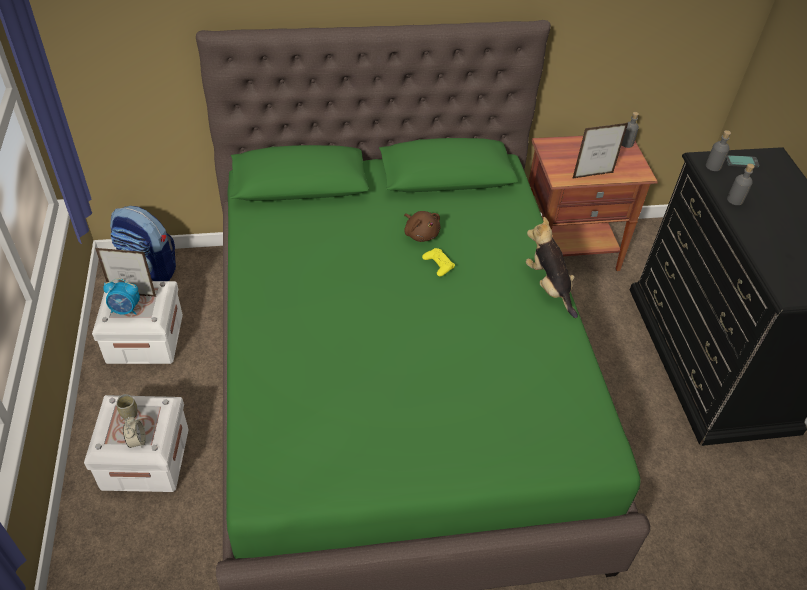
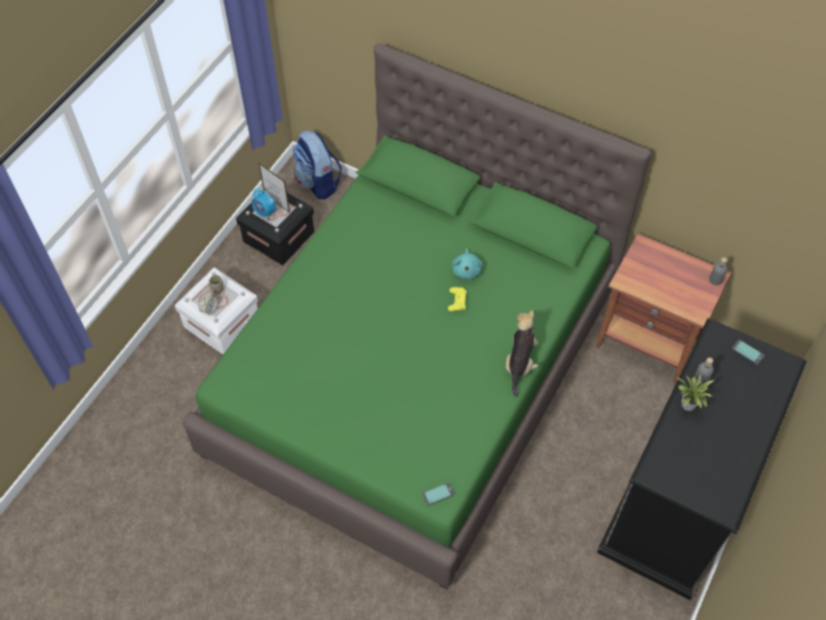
camera: 40 degrees right, 10 degrees up
(145, 338) = (279, 236): white storage box -> black storage box
(420, 234) = (467, 270): brown plush toy -> turquoise plush toy
(593, 175) = (653, 293): picture frame -> none
(602, 454) = (438, 494): none -> phone
(713, 166) = (717, 343): grey bottle -> none
(750, 225) = (688, 406): none -> potted plant

